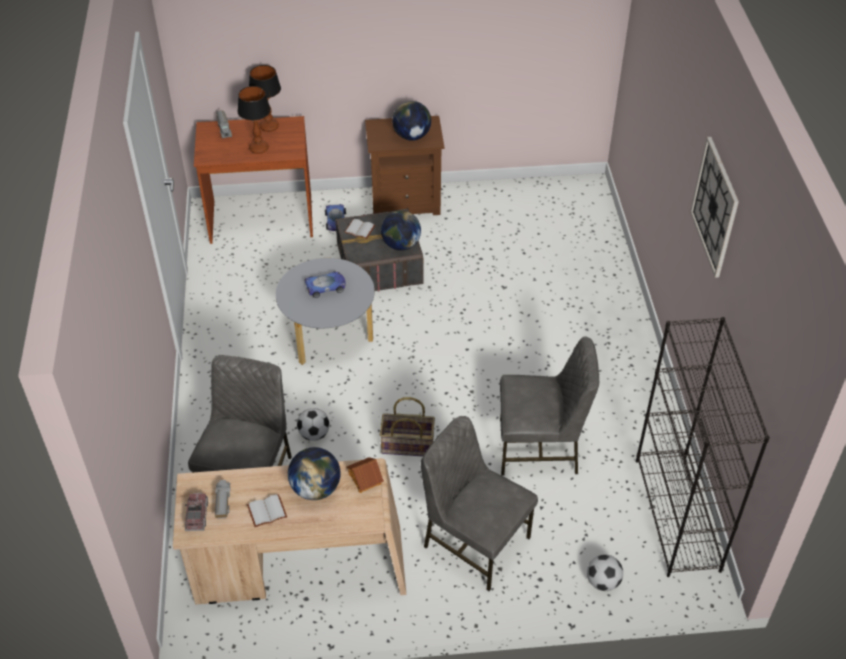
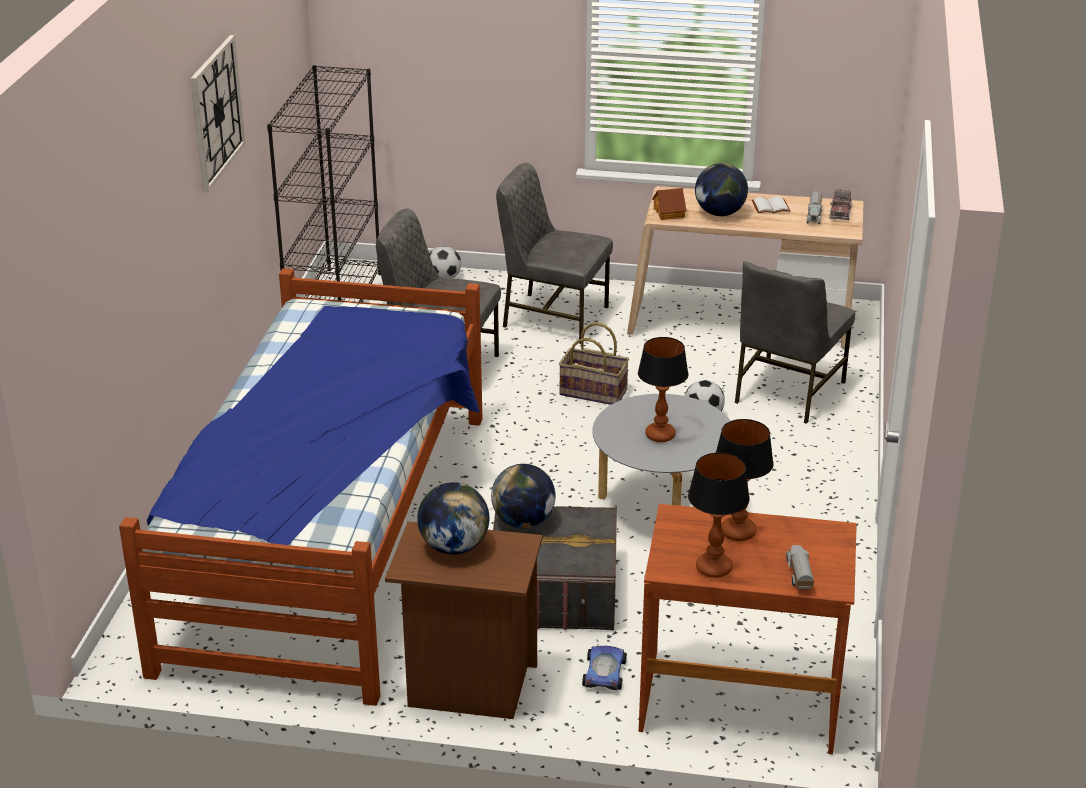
camera: 165 degrees left, 15 degrees down
(326, 287) = (661, 435): toy car -> table lamp
(360, 229) = (579, 554): white book -> none
(474, 542) = (553, 317): grey chair -> grey chair turned 150 degrees clockwise
(529, 276) = (333, 535): none -> bed

